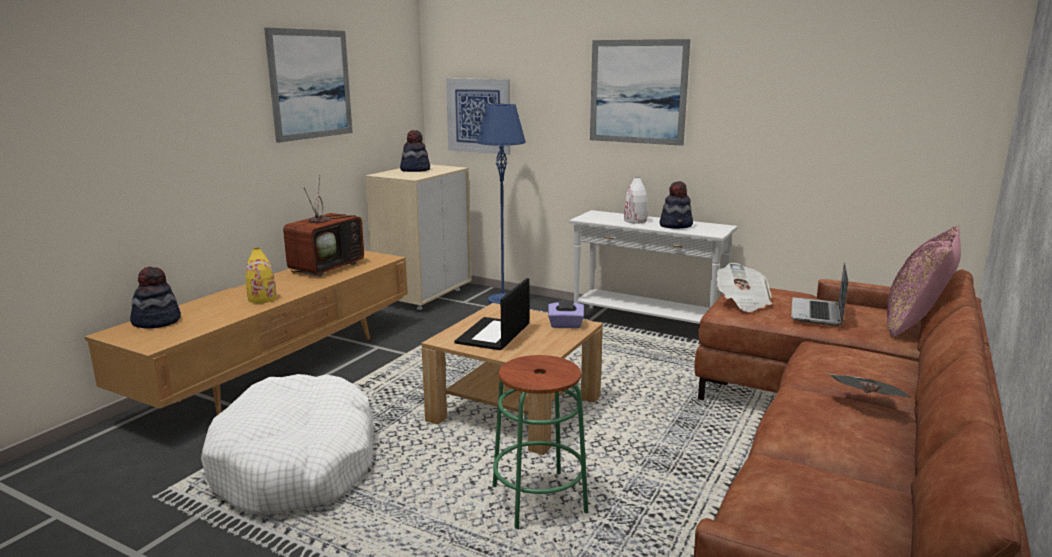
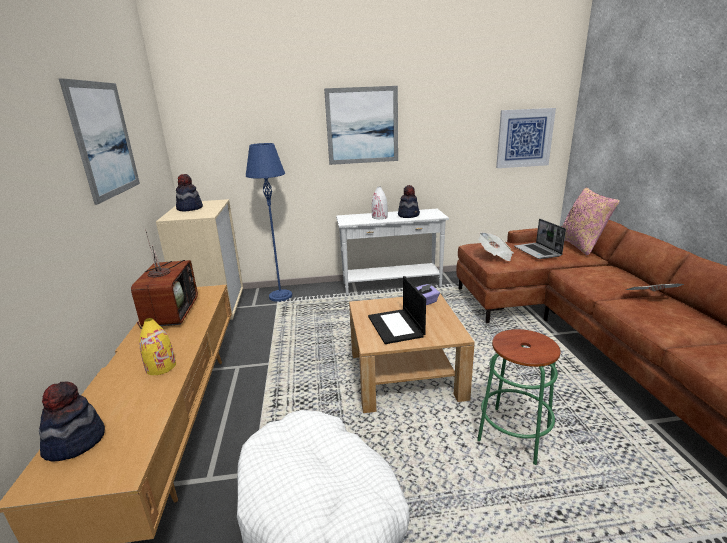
camera: 35 degrees left, 5 degrees up
(478, 116) = (227, 155): picture -> picture (524, 138)

